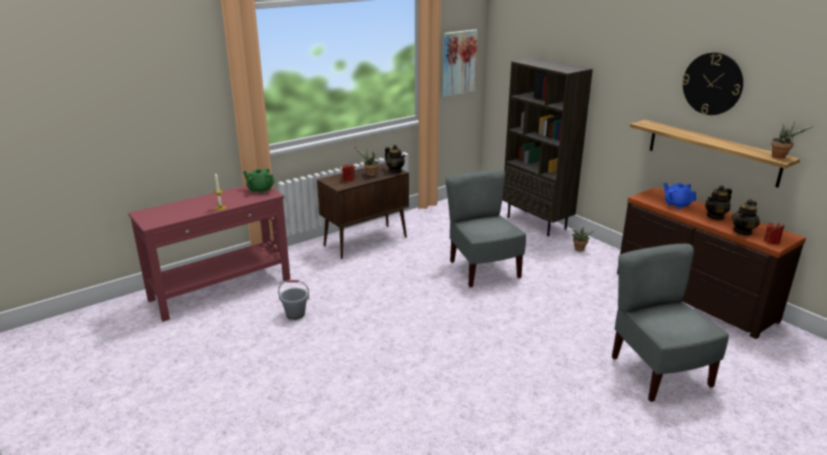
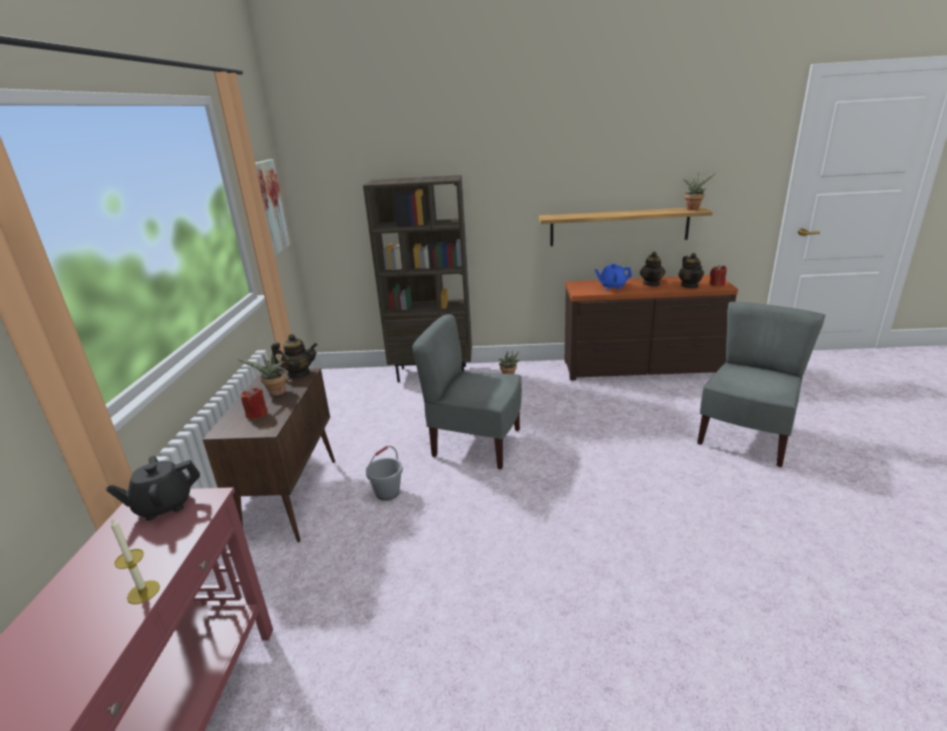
camera: 50 degrees left, 0 degrees up
(260, 190) = (164, 506): green teapot -> black teapot
(295, 314) = (380, 674): grey bucket -> grey bucket (387, 492)
(658, 372) = (746, 437): grey chair -> grey chair turned 105 degrees clockwise
(712, 84) = (608, 158): wall clock -> none

